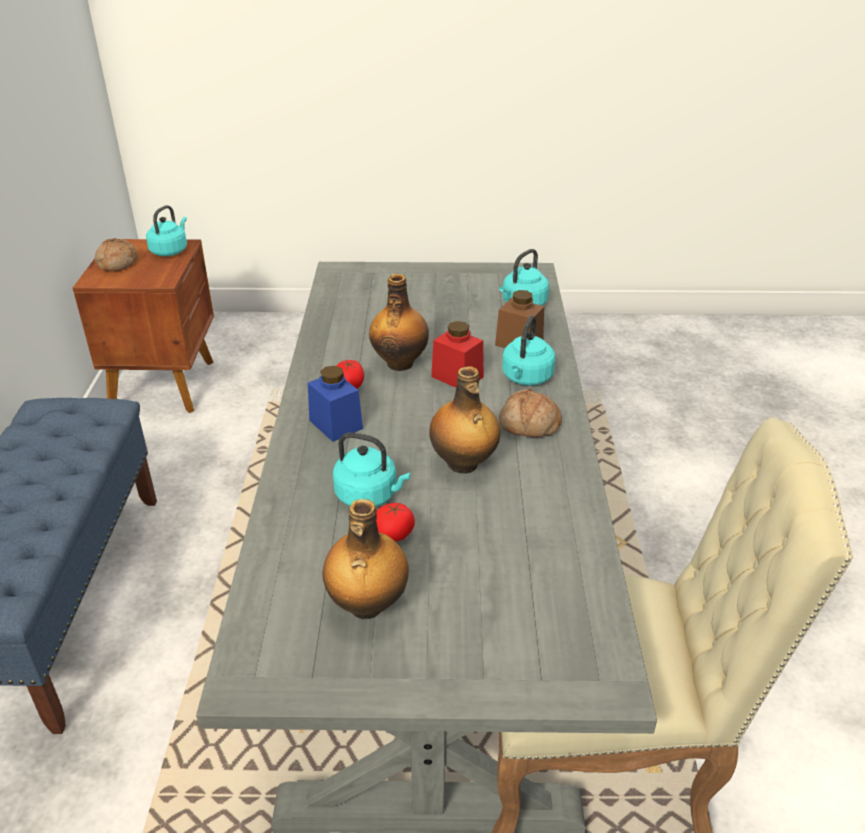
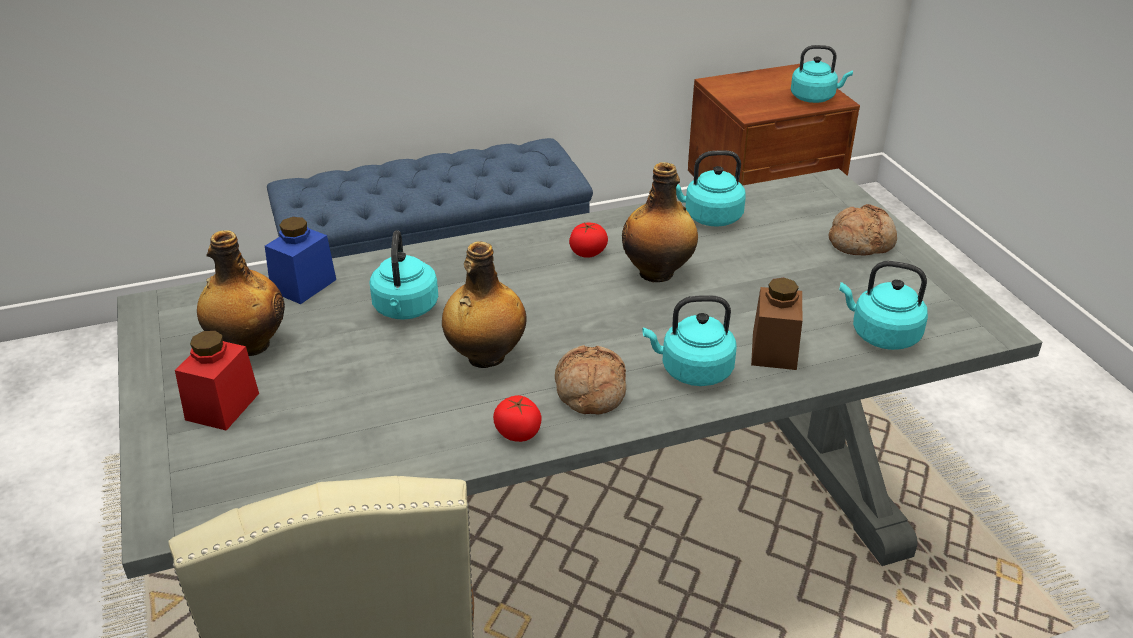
camera: 70 degrees right, 0 degrees up
(117, 263) = (760, 82): bread -> bread (861, 242)
(336, 424) = (513, 262): blue jar -> blue jar (303, 285)
(342, 324) = (709, 217): none -> turquoise kettle
(394, 534) = (352, 338): tomato -> tomato (518, 433)
(457, 377) = (657, 318): red jar -> red jar (222, 406)

